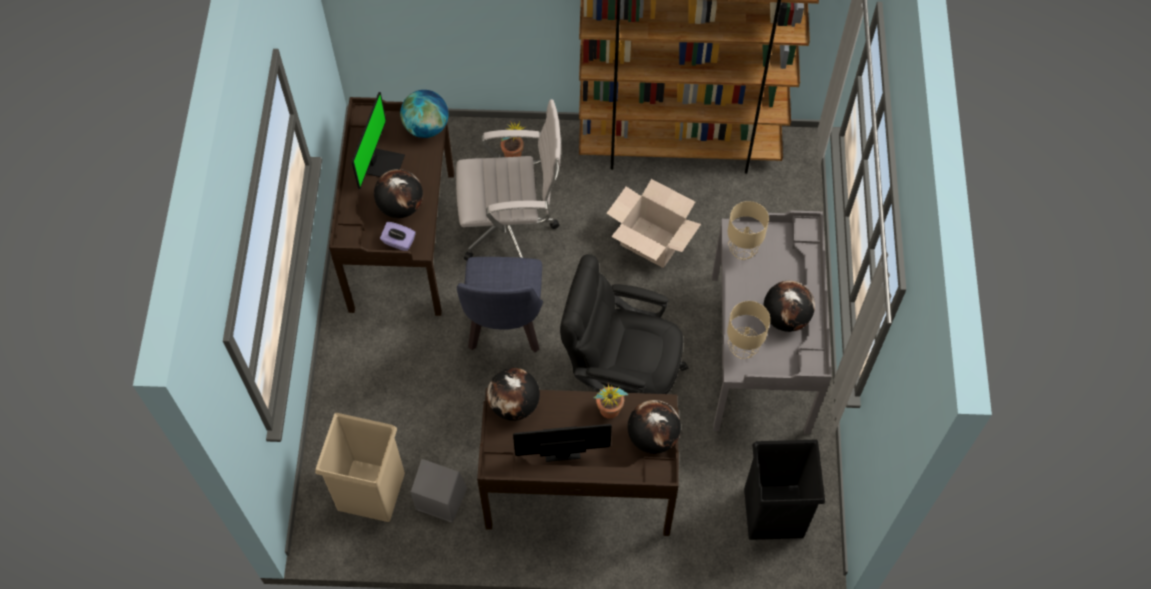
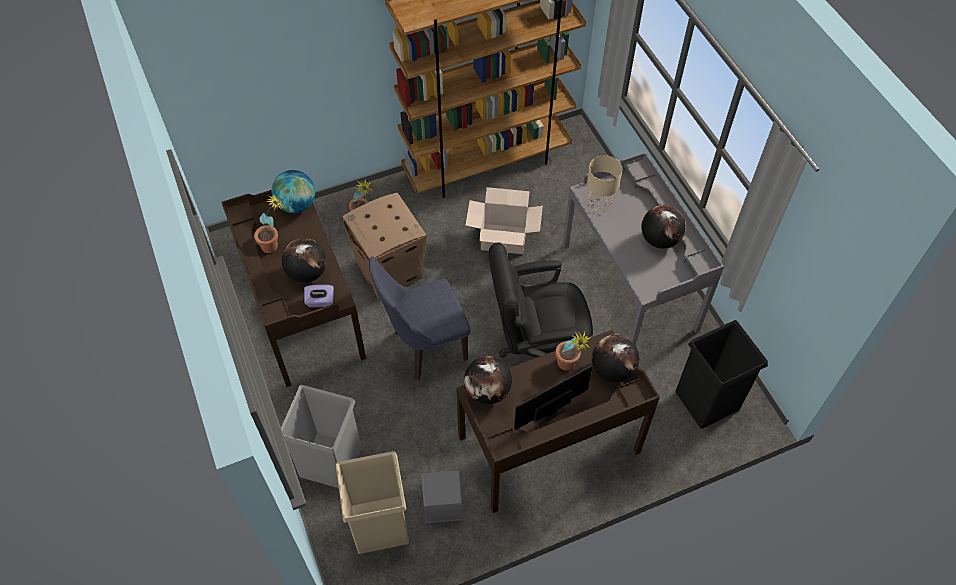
camera: 25 degrees left, 5 degrees down
(354, 407) = (330, 461): none -> grey trash can
(383, 164) = (275, 245): monitor -> potted plant
(505, 329) = (424, 348): blue chair -> blue chair turned 90 degrees clockwise
(512, 230) = (390, 271): white office chair -> cardboard box
(742, 350) = (642, 276): beige table lamp -> none

